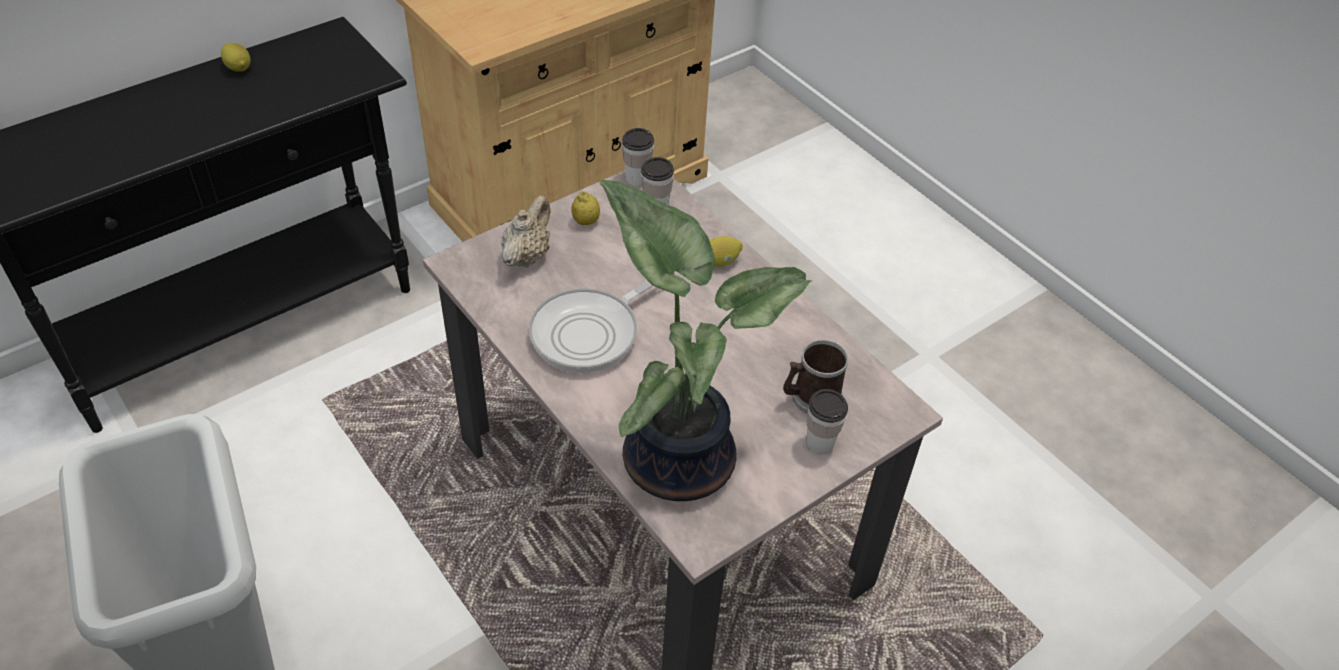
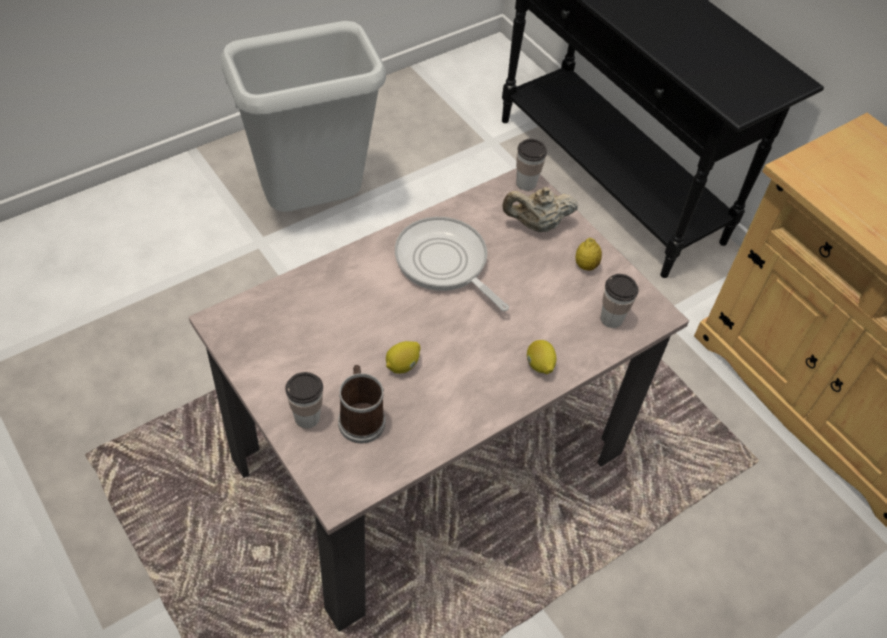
camera: 90 degrees right, 5 degrees up
(238, 68) = (725, 33): lemon -> lemon (402, 365)
(527, 256) = (536, 225): beige teapot -> beige teapot turned 150 degrees clockwise
(637, 179) = (653, 306): cup -> cup (526, 183)
(679, 456) = (305, 315): potted plant -> none

